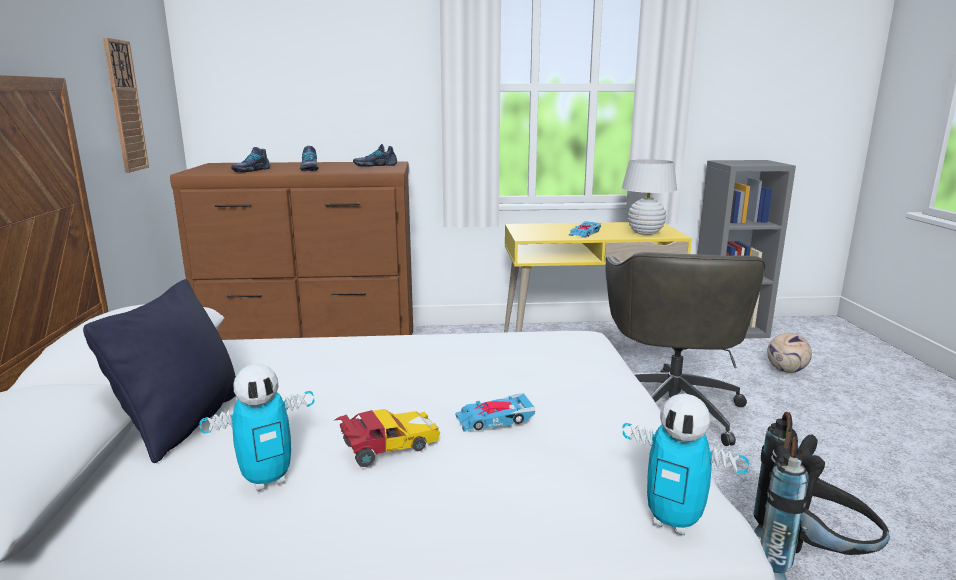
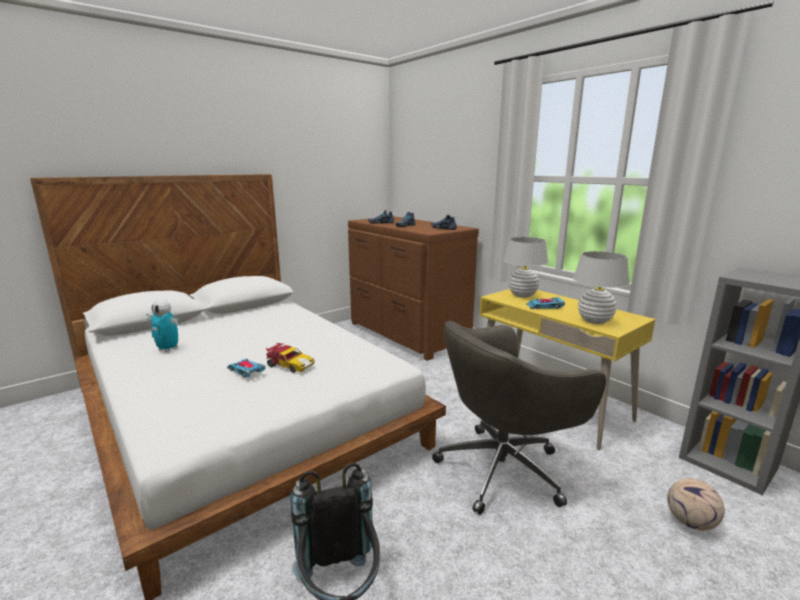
camera: 55 degrees right, 0 degrees up
(125, 106) = (333, 185): wall clock -> none
(183, 423) = (208, 324): black pillow -> none
(387, 447) = (202, 358): toy car -> toy car (289, 365)
(538, 230) = (522, 295): none -> white table lamp
(673, 522) = (160, 437): toy robot -> none

